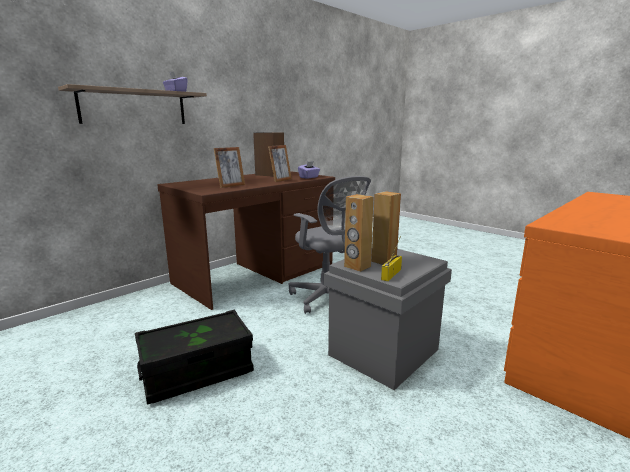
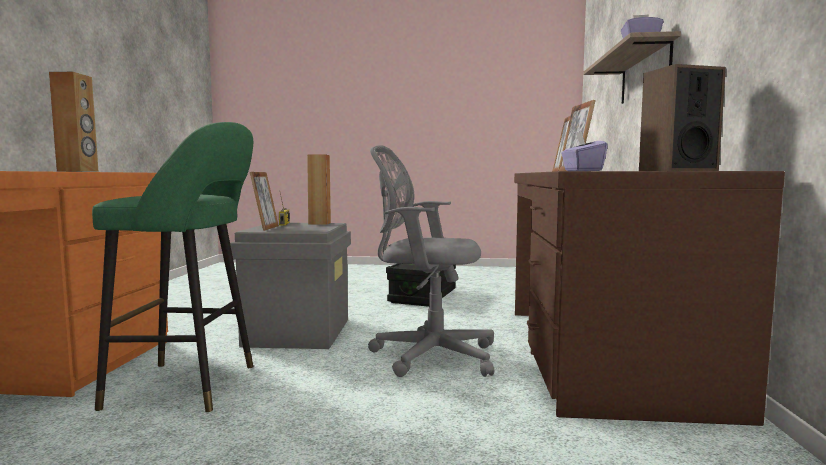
camera: 140 degrees right, 10 degrees down
(383, 261) = (301, 226): brown speaker -> brown speaker (78, 171)
(418, 263) = (265, 228): none -> picture frame
(469, 322) = (191, 386): none -> green stool

